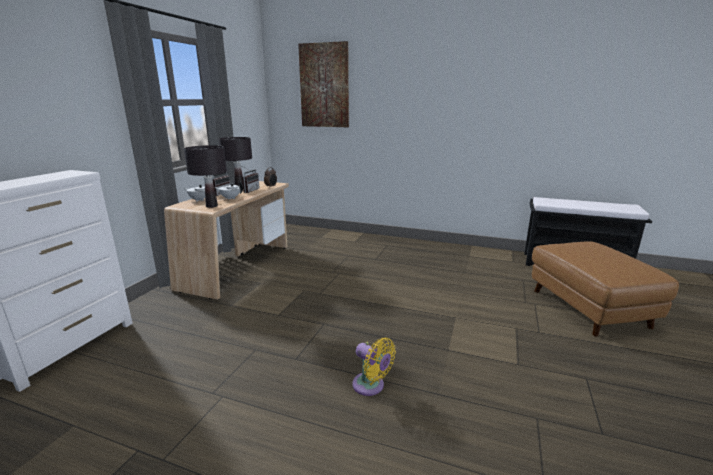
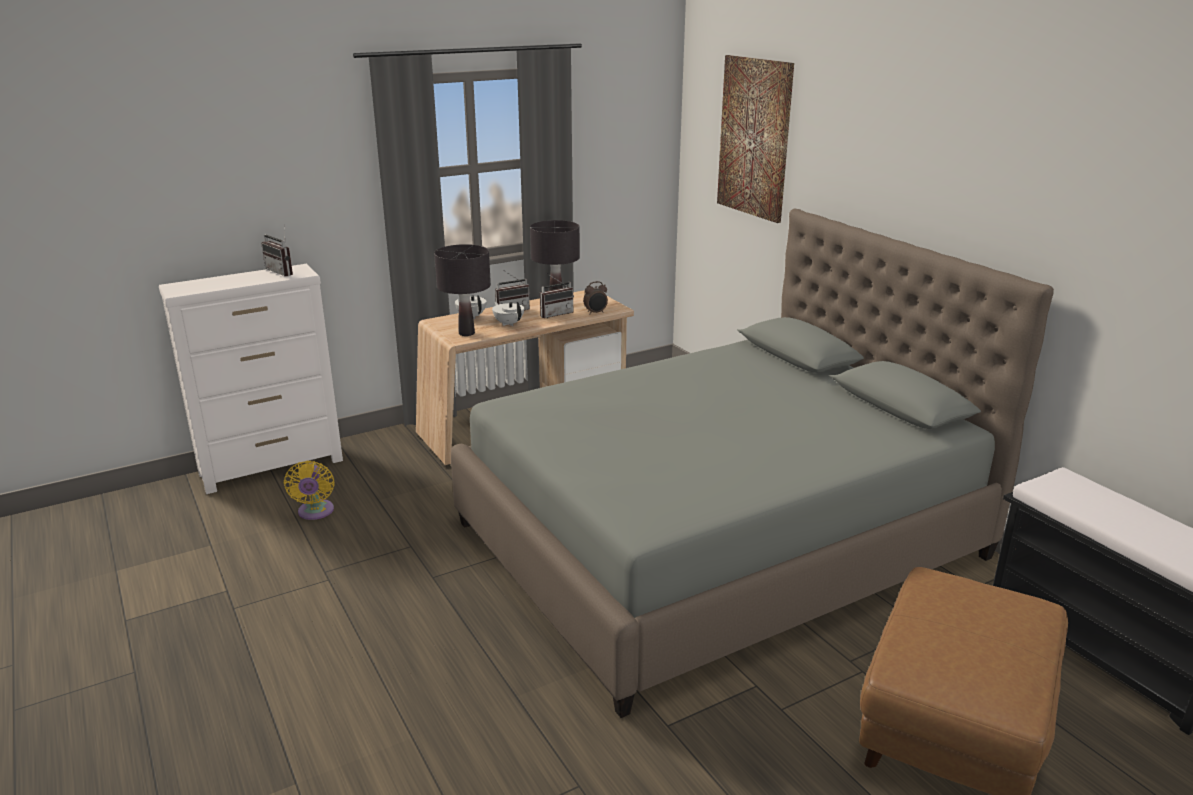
camera: 40 degrees right, 5 degrees up
(58, 174) = (283, 271): none -> radio
(371, 386) = (462, 647): yellow fan -> yellow fan (315, 512)
(408, 280) = (719, 540): none -> grey bed

